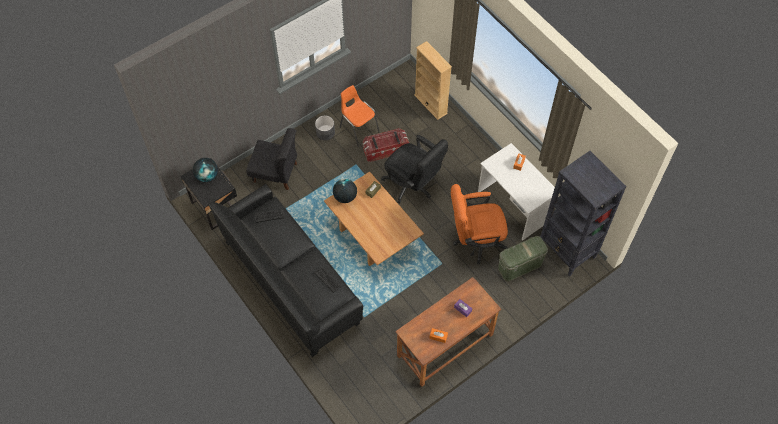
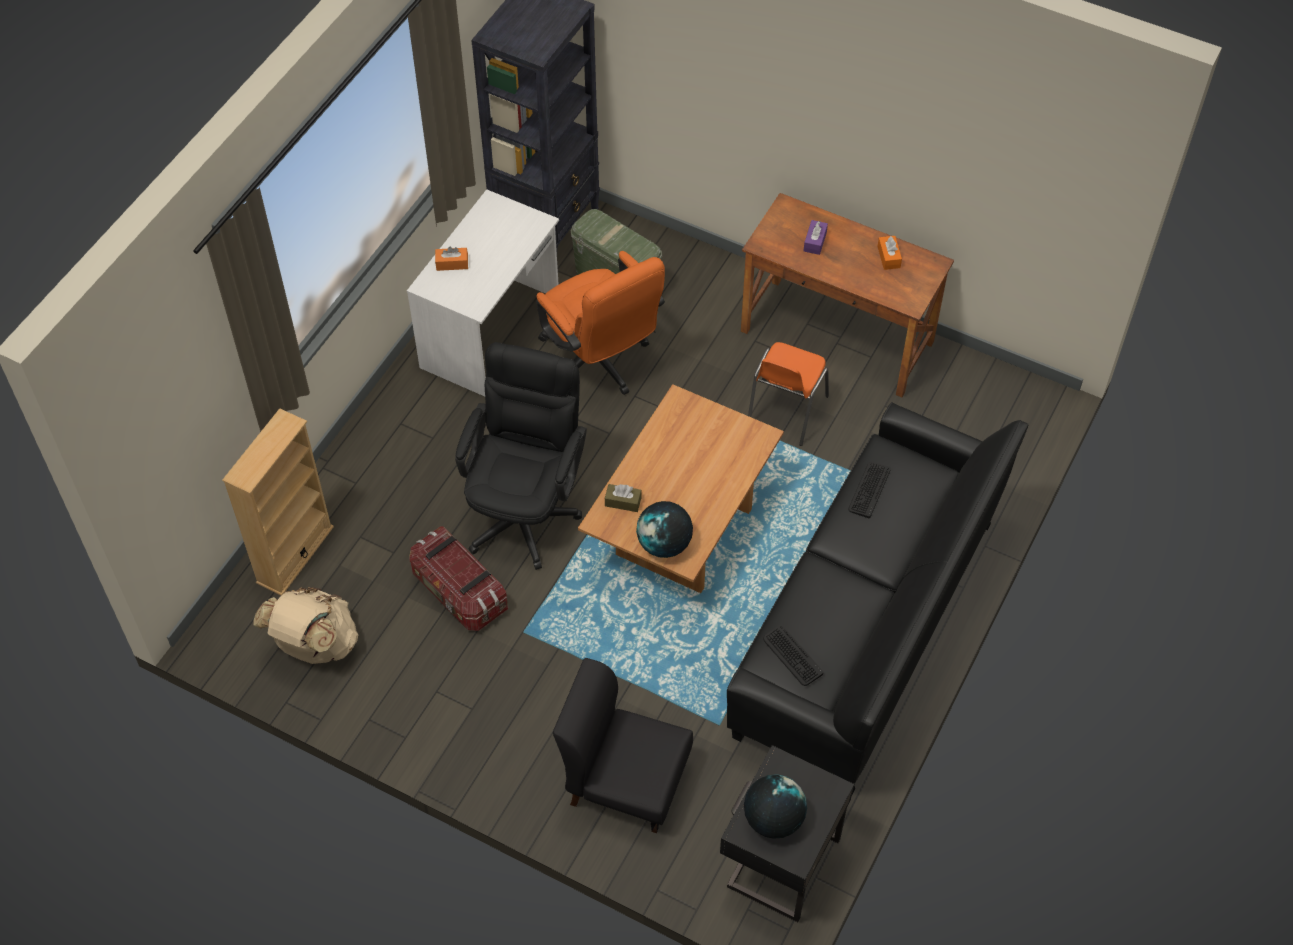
camera: 115 degrees left, 5 degrees down
(275, 173) = (625, 782): black chair -> black chair turned 60 degrees counterclockwise
(325, 132) = (466, 729): grey planter -> none
(358, 129) = (426, 667): orange chair -> orange chair (785, 412)
(387, 98) = (314, 645): none -> beige backpack

